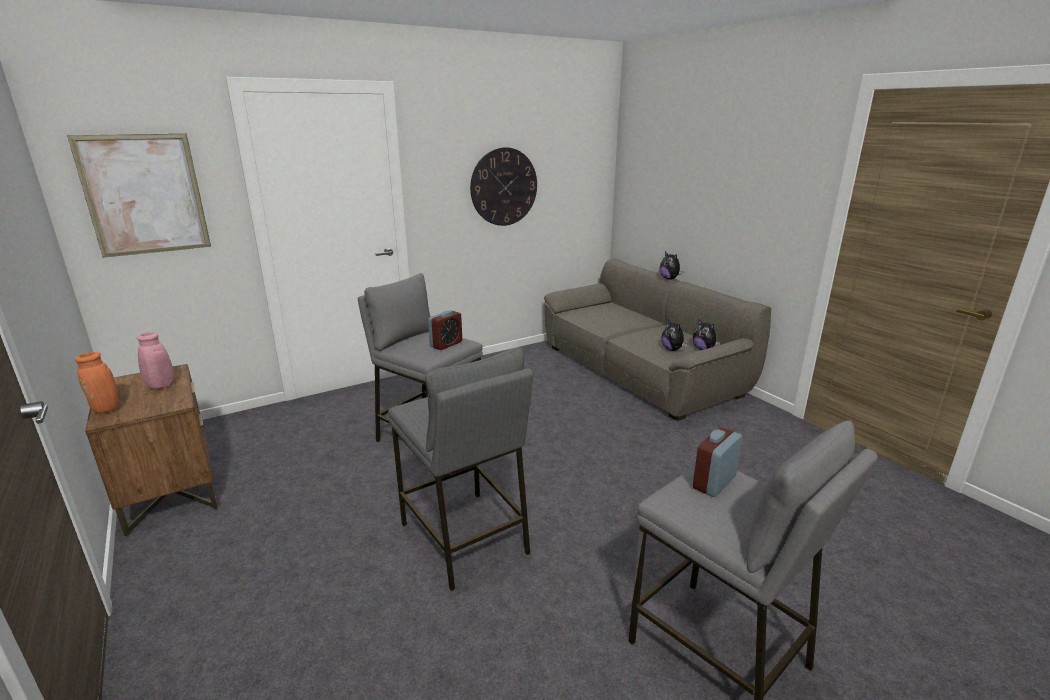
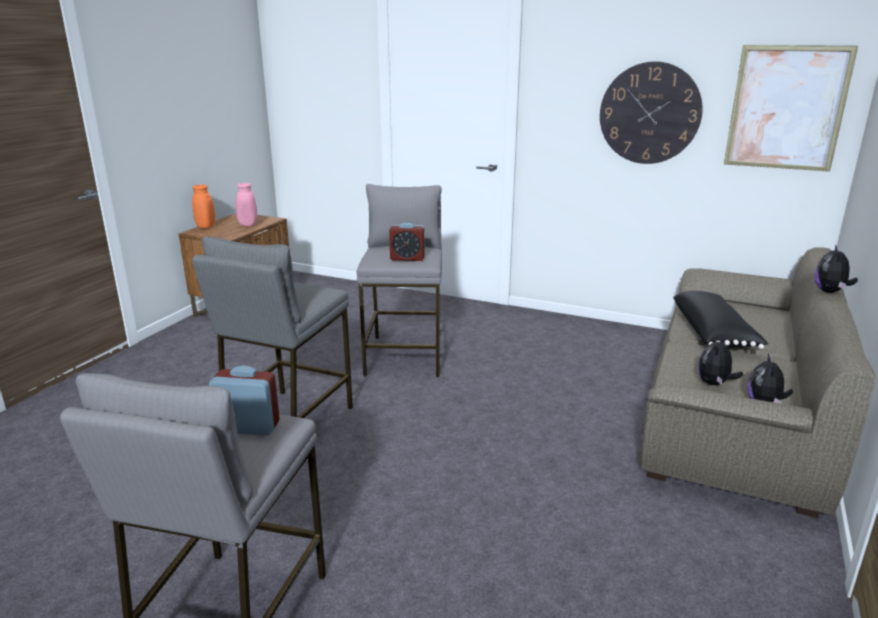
camera: 55 degrees right, 0 degrees up
(144, 195) = (314, 84): picture -> picture (786, 108)
(616, 326) = (713, 333): none -> black pillow

